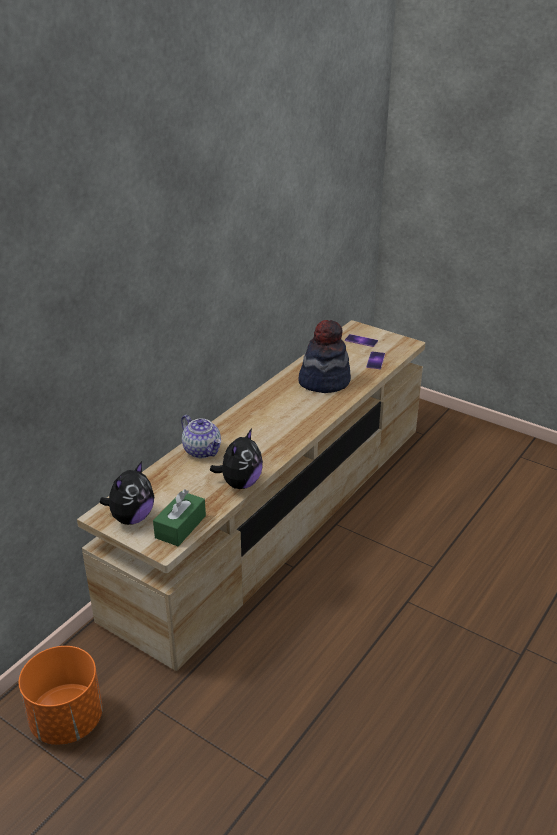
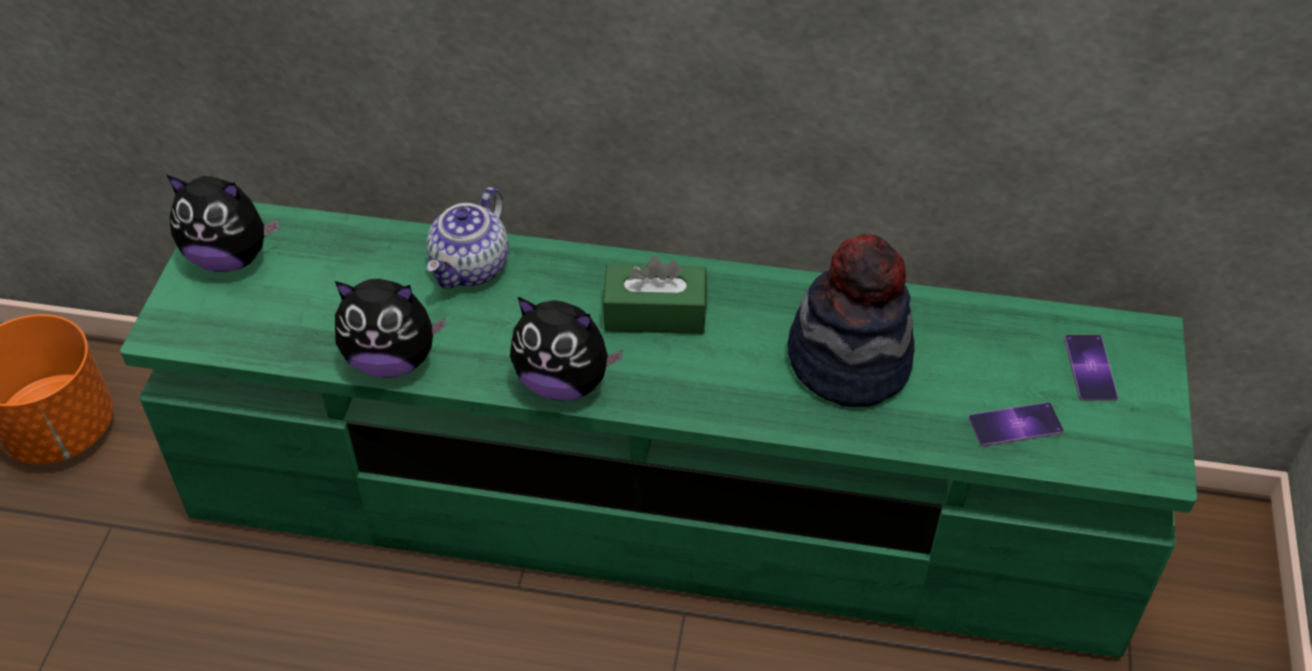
camera: 65 degrees right, 15 degrees up
(180, 527) = (228, 328): green tissue box -> green tissue box (655, 313)
(278, 515) = (656, 504): beige tv stand -> green tv stand
(287, 443) = (563, 382): none -> plush toy

